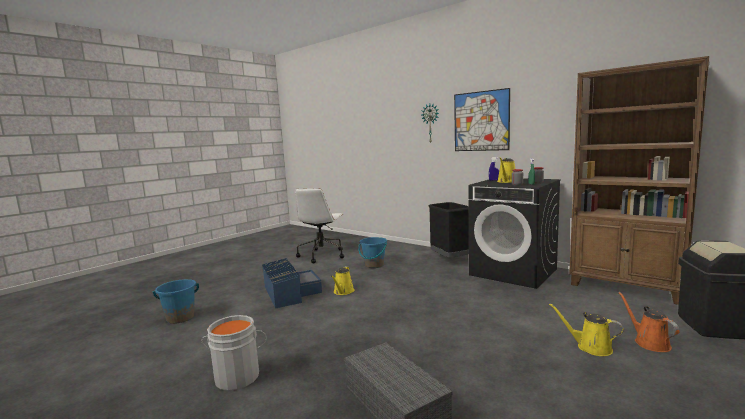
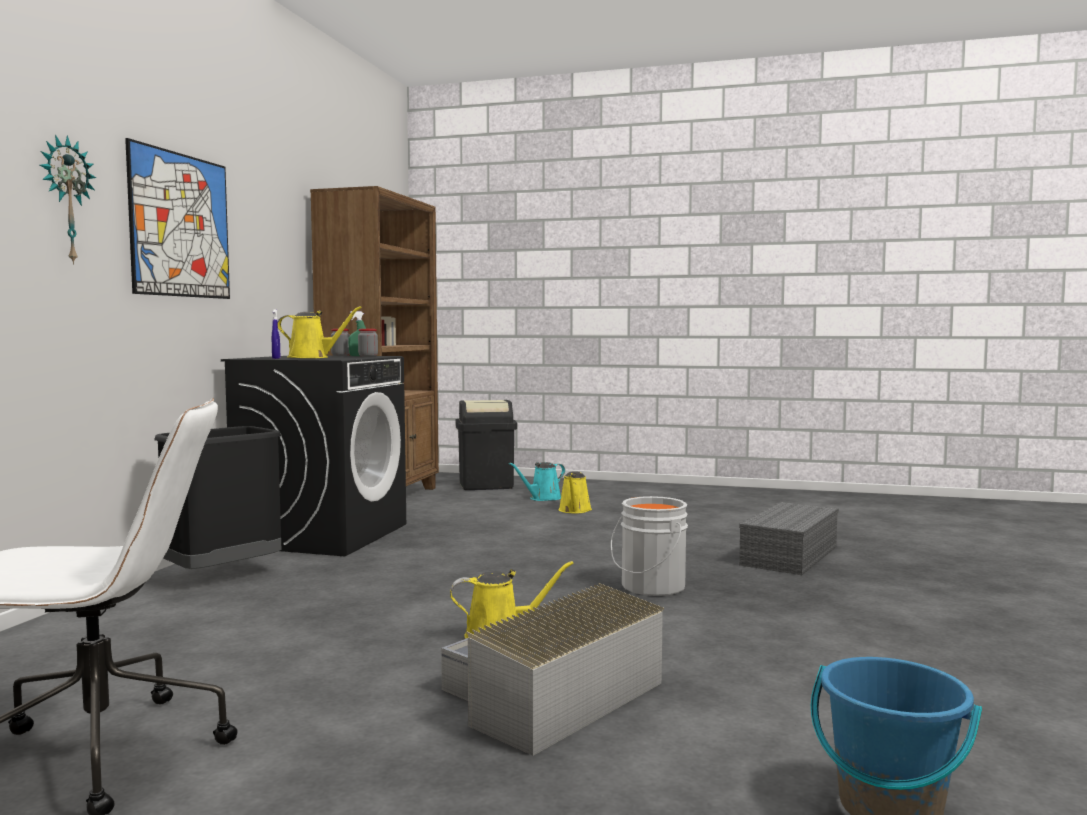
camera: 115 degrees left, 5 degrees down
(238, 376) = (899, 633): grey bucket -> grey bucket (650, 587)
(289, 292) = (548, 697): blue storage box -> grey storage box
(374, 265) = (267, 639): blue bucket -> none
(649, 342) = (542, 498): orange watering can -> turquoise watering can

